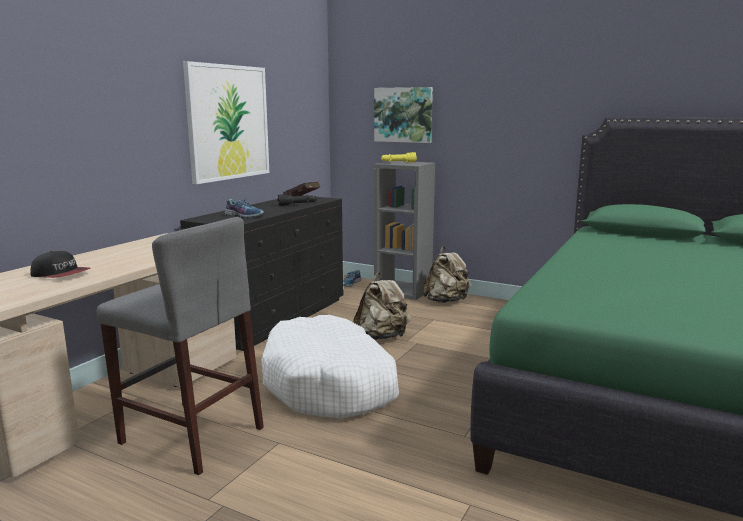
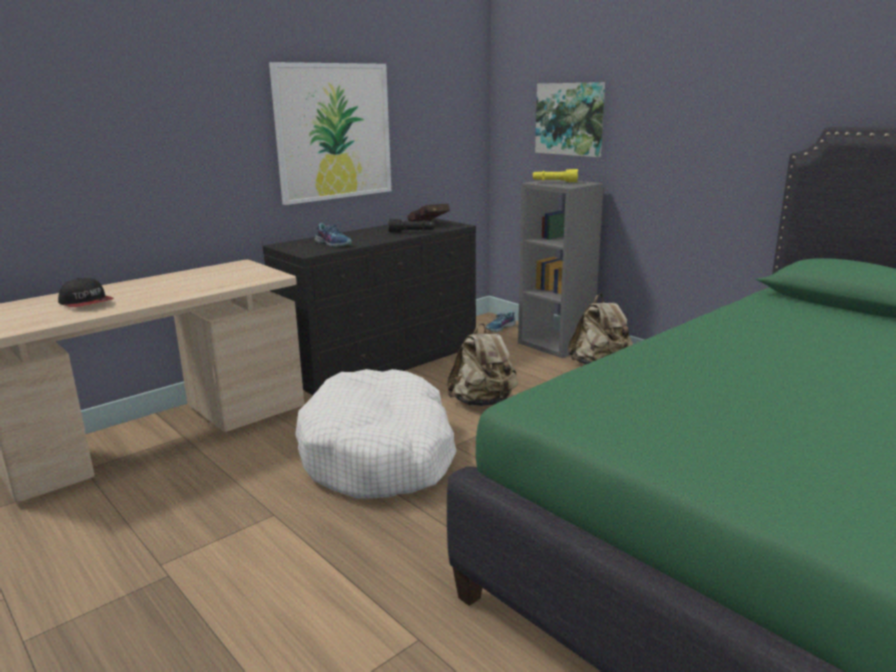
camera: 20 degrees right, 5 degrees up
(191, 435) = (199, 488): grey stool -> none

